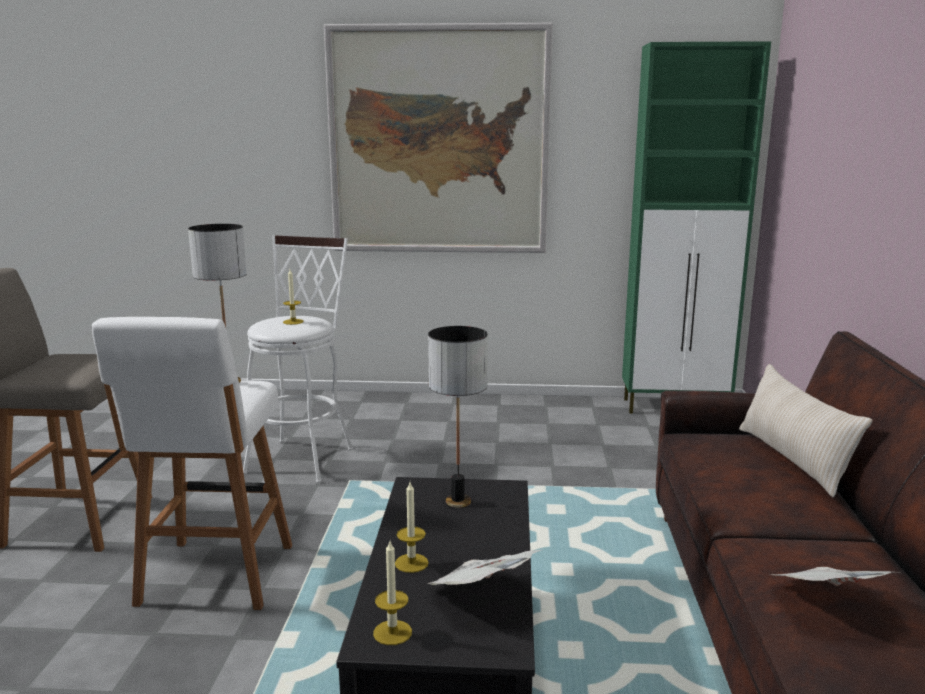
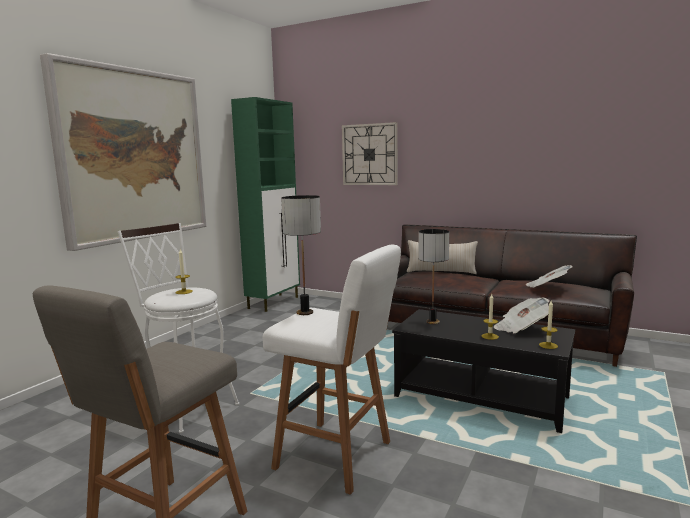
camera: 65 degrees left, 5 degrees down
(846, 158) = (369, 154): none -> wall clock

